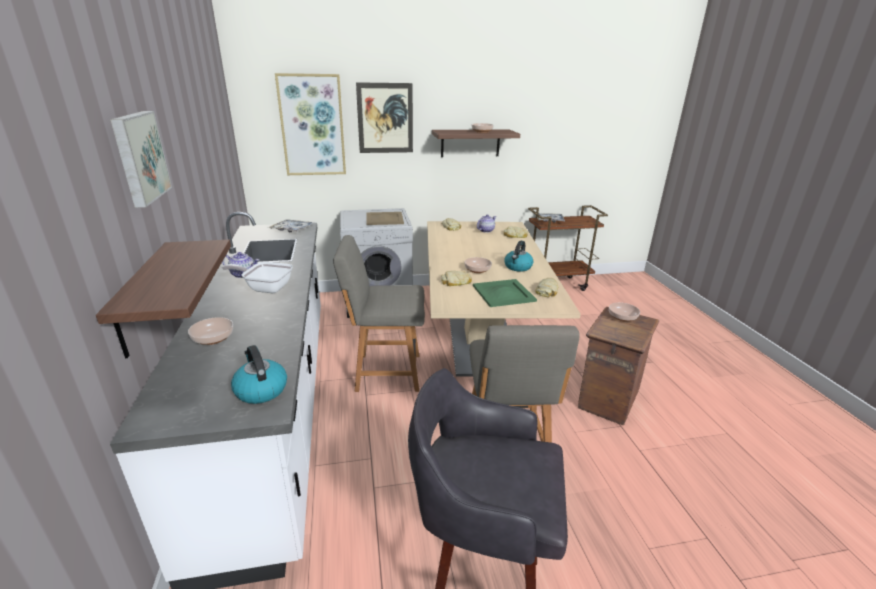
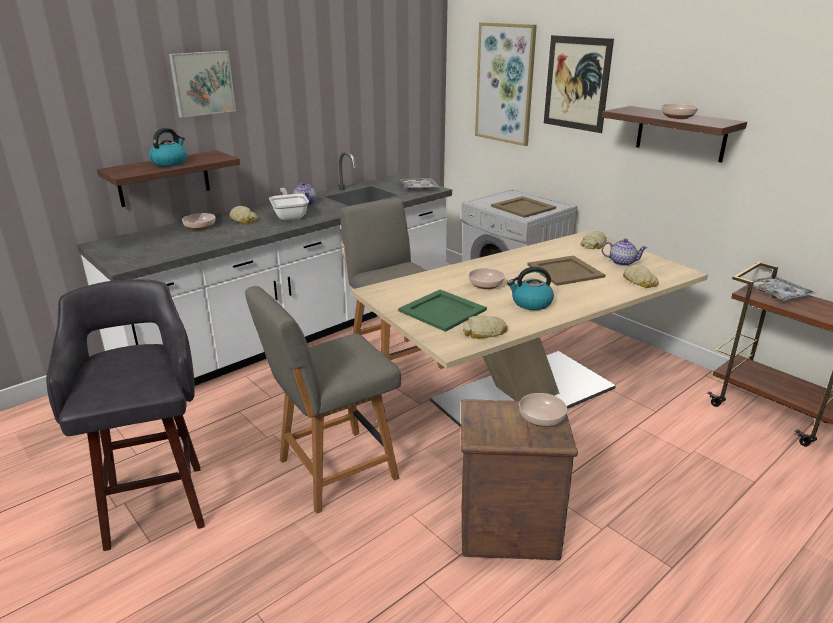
camera: 60 degrees right, 0 degrees up
(260, 390) = (145, 257): kettle -> kettle (170, 163)
(456, 282) = (437, 283): bread -> bread (243, 219)
(481, 245) = (566, 271): none -> beige tray

